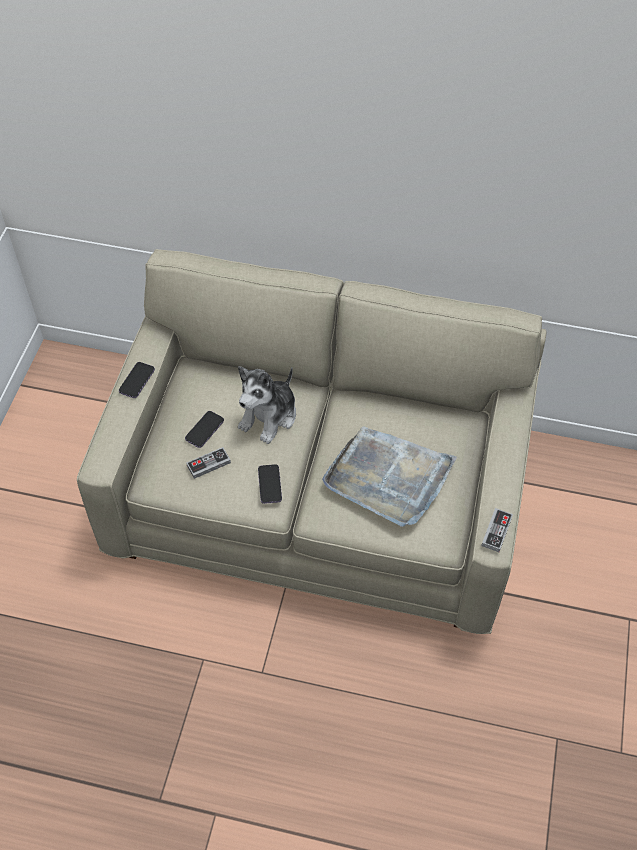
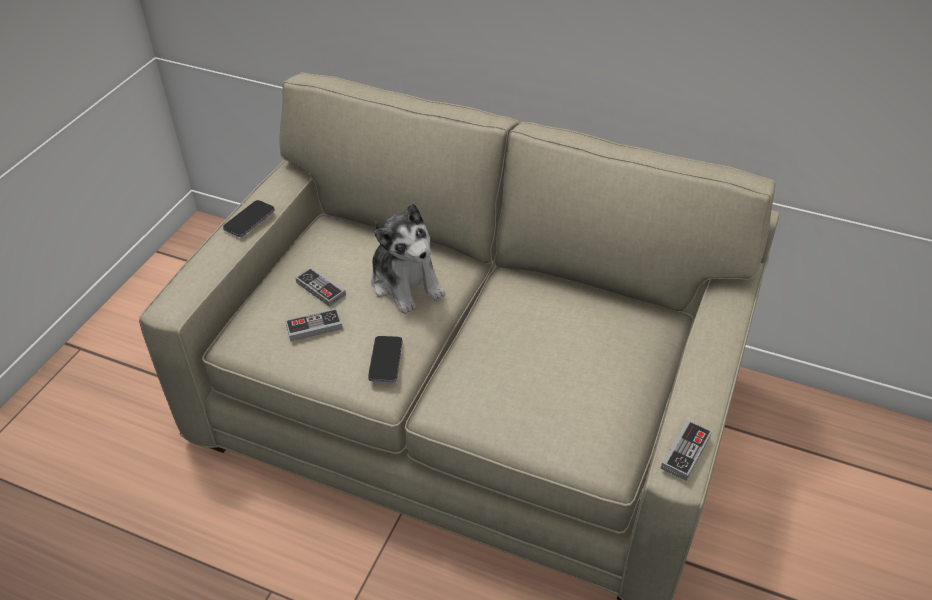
camera: 10 degrees right, 10 degrees down
(204, 430) = (321, 289): phone -> game controller
(269, 416) = (406, 283): plush toy -> plush toy turned 75 degrees counterclockwise
(388, 478) = (544, 371): grey tray -> none

